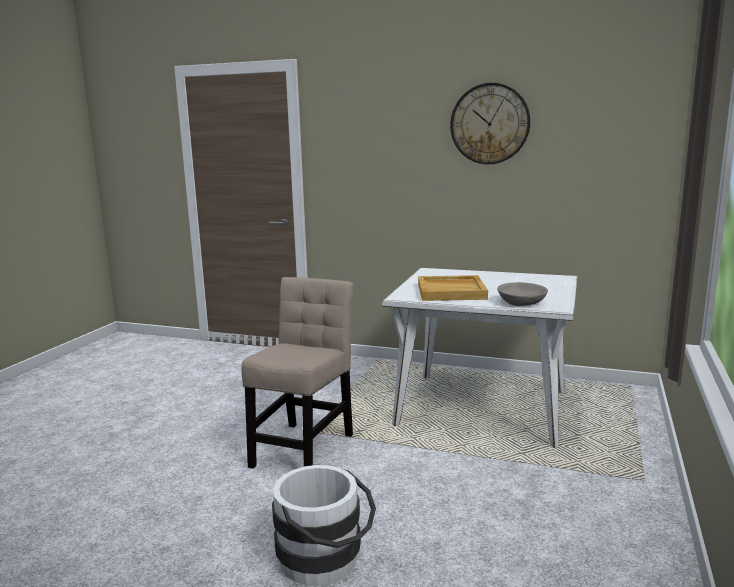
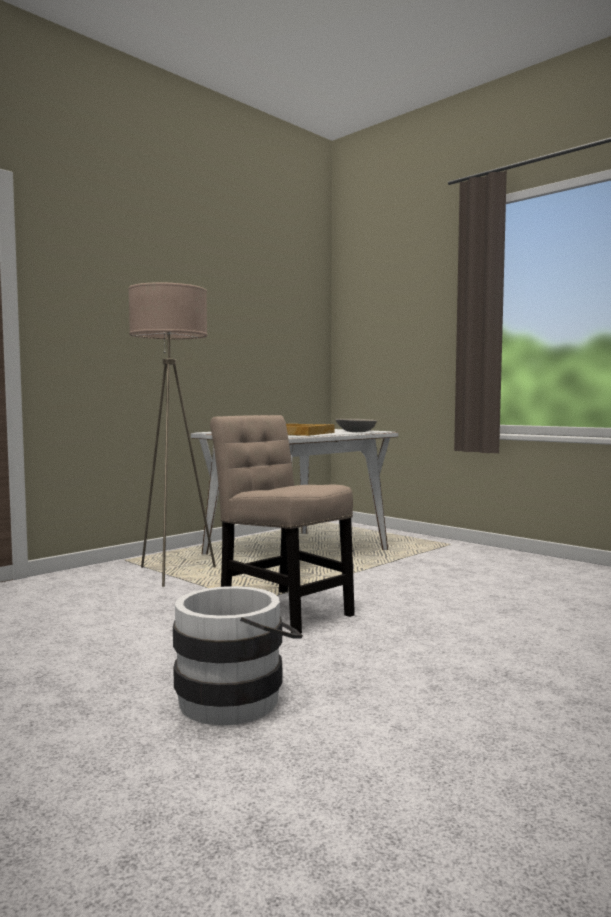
camera: 65 degrees left, 10 degrees down
(326, 561) = (497, 627): white bucket -> white bucket (238, 698)
(359, 385) = (173, 573): none -> beige floor lamp
(489, 124) = (219, 293): wall clock -> none

